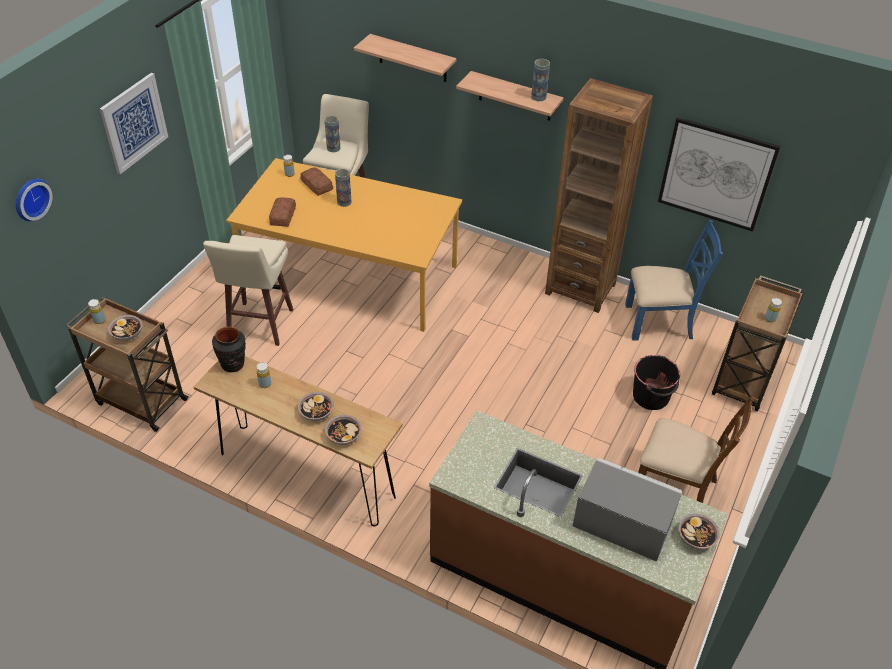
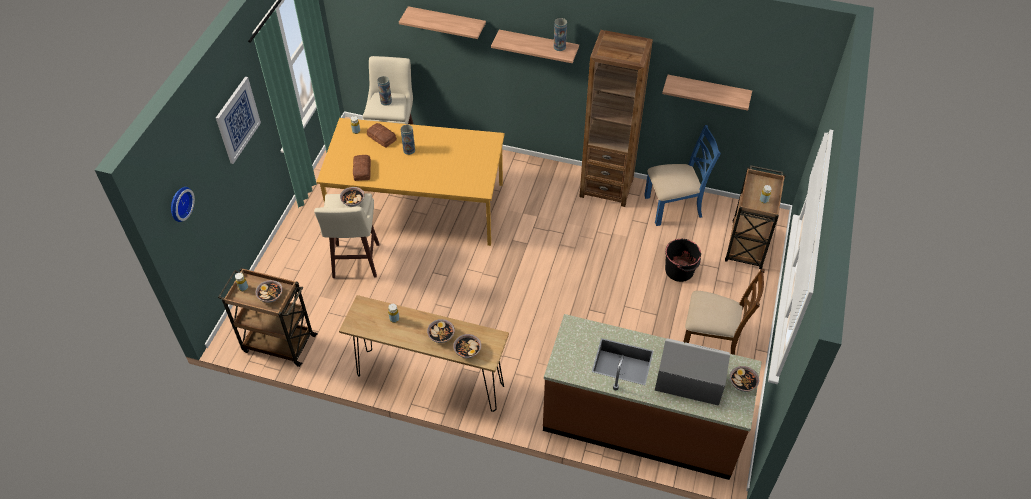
camera: 10 degrees left, 5 degrees up
(233, 364) = (364, 307): black vase -> none
(261, 246) = (353, 201): none -> bowl
(716, 174) = (707, 91): picture -> shelf

